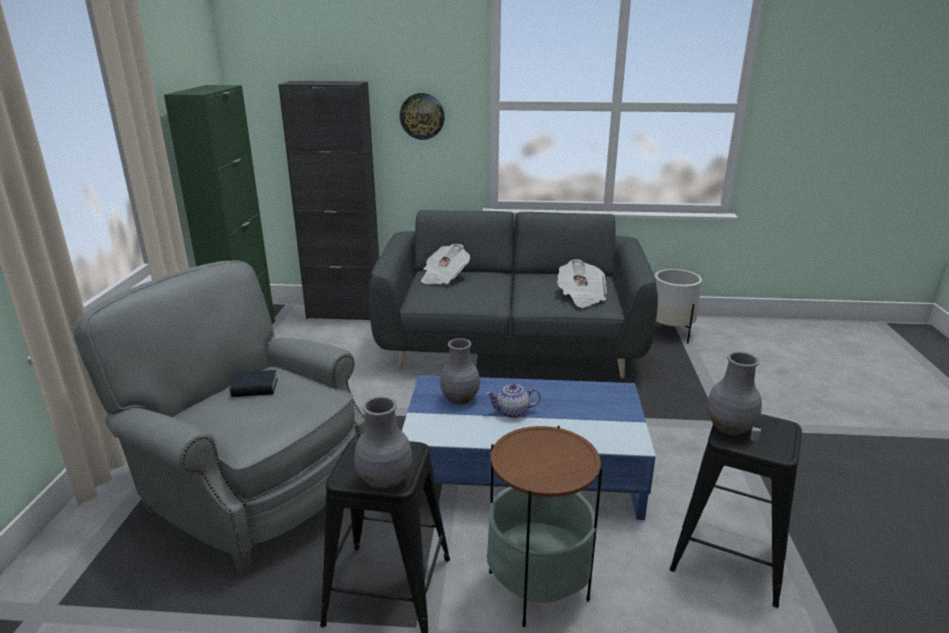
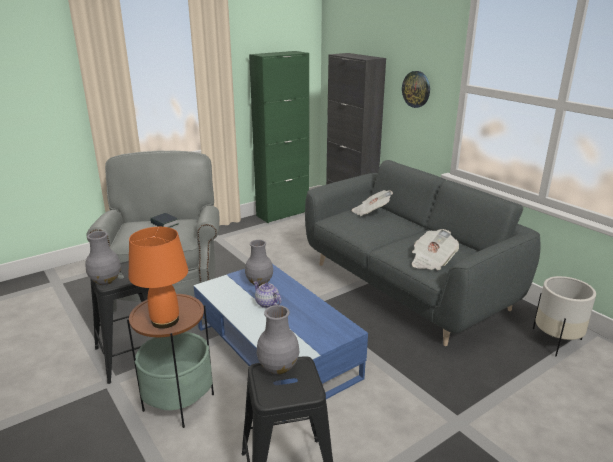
camera: 50 degrees right, 0 degrees up
(566, 463) = (166, 320): none -> orange table lamp

